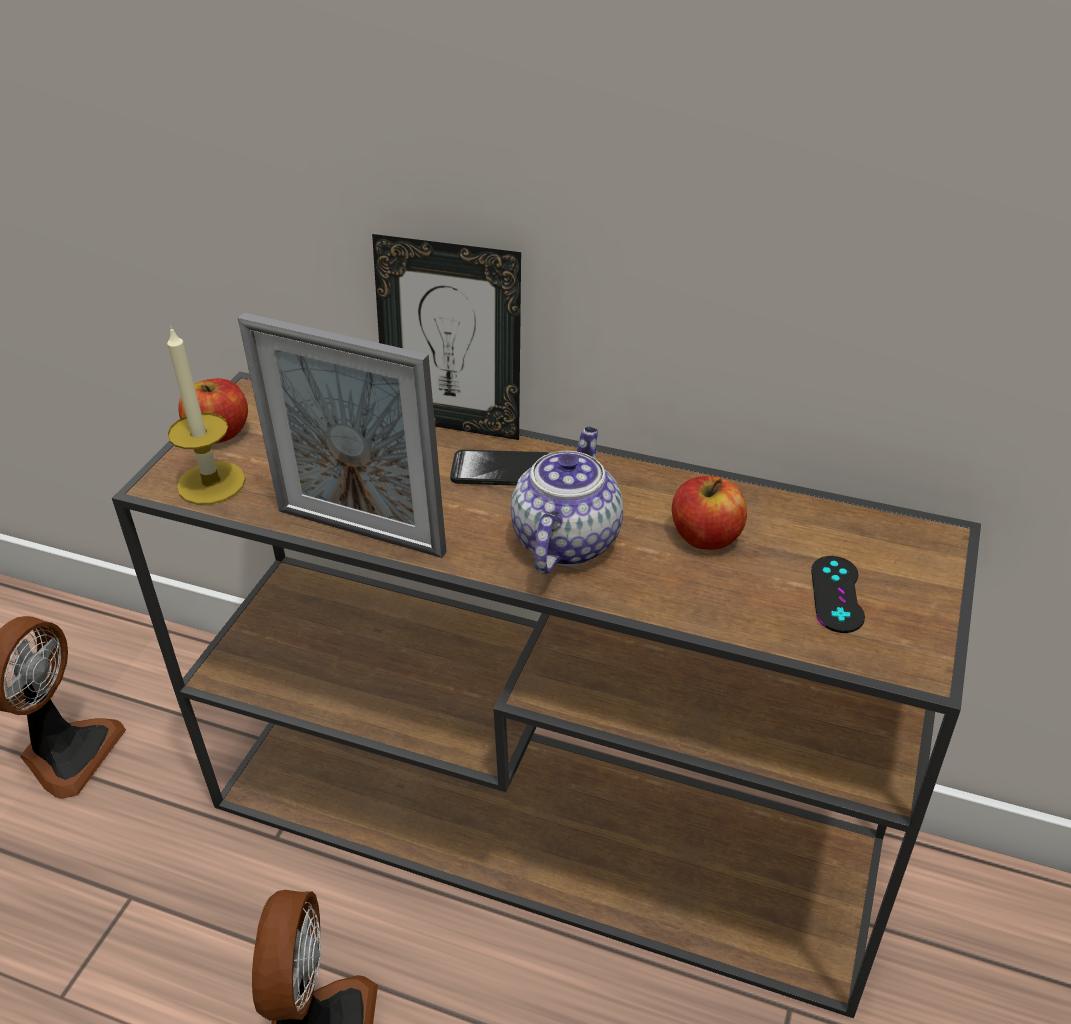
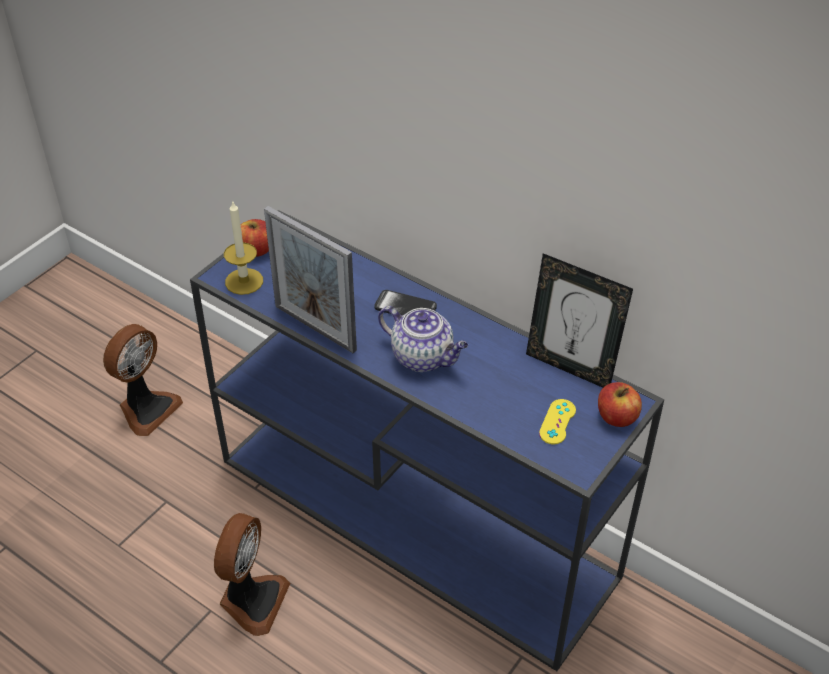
camera: 15 degrees right, 5 degrees up
(454, 422) = (390, 270): picture frame -> picture frame (570, 367)
(549, 823) = (418, 519): brown console table -> blue console table
(566, 540) = (424, 357): teapot -> teapot turned 90 degrees clockwise
(706, 537) = (502, 372): apple -> apple (616, 417)
(837, 594) = (557, 422): black game controller -> yellow game controller

